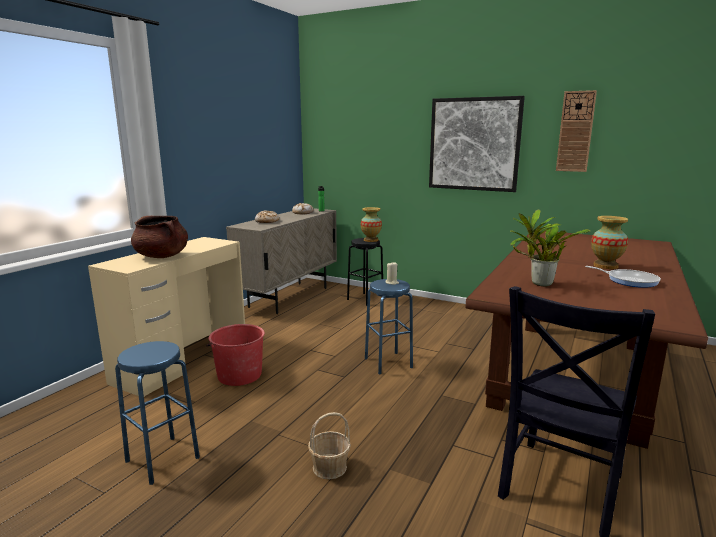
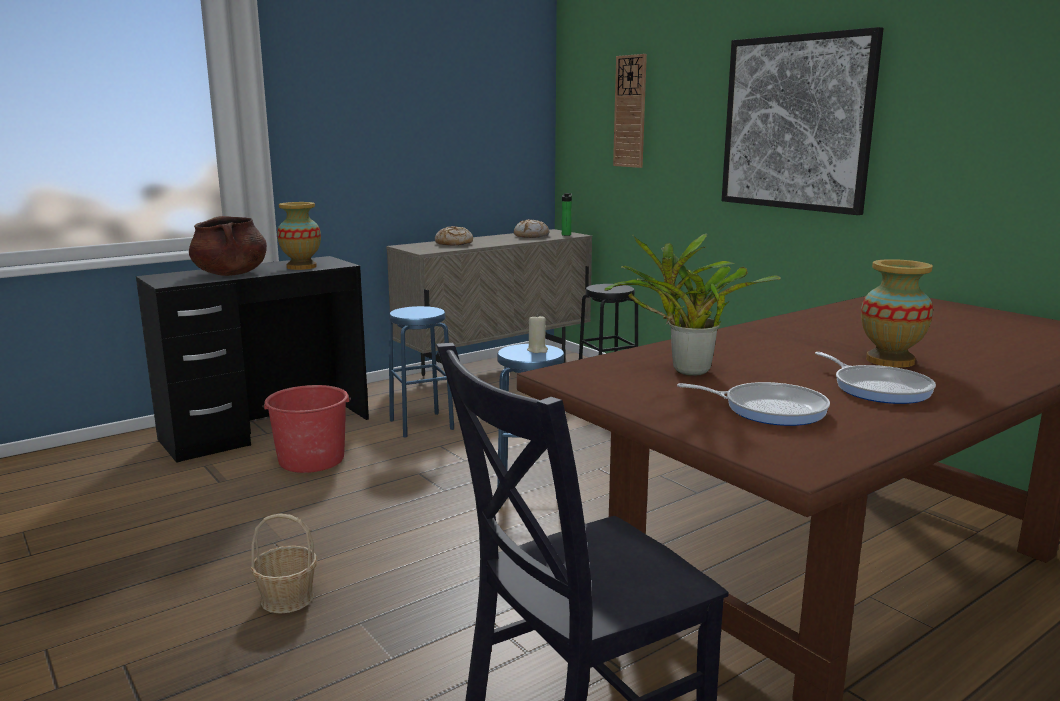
camera: 25 degrees right, 0 degrees up
(162, 459) = (120, 536): blue stool -> blue stool (421, 424)
(182, 360) = (266, 428): beige desk -> black desk
(371, 240) = (619, 288): vase -> vase (301, 267)
(575, 131) = (974, 96): wall clock -> wall clock (630, 111)
(612, 298) = (769, 409): none -> frying pan

